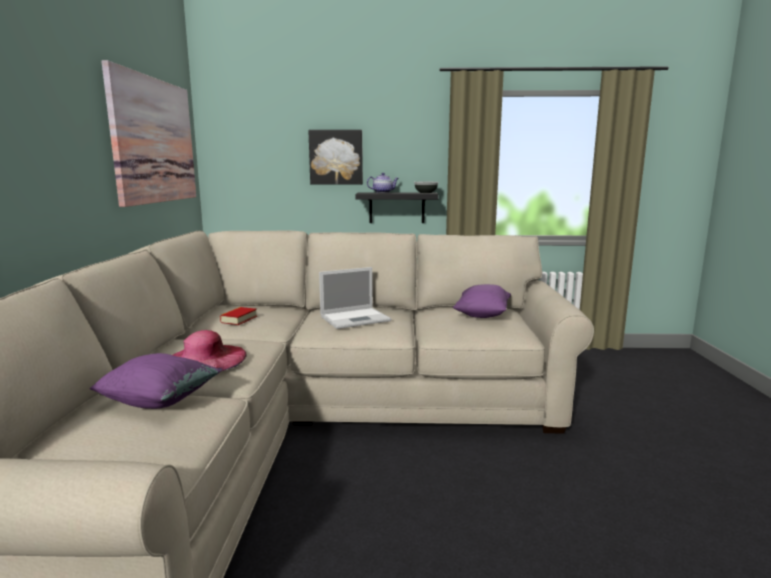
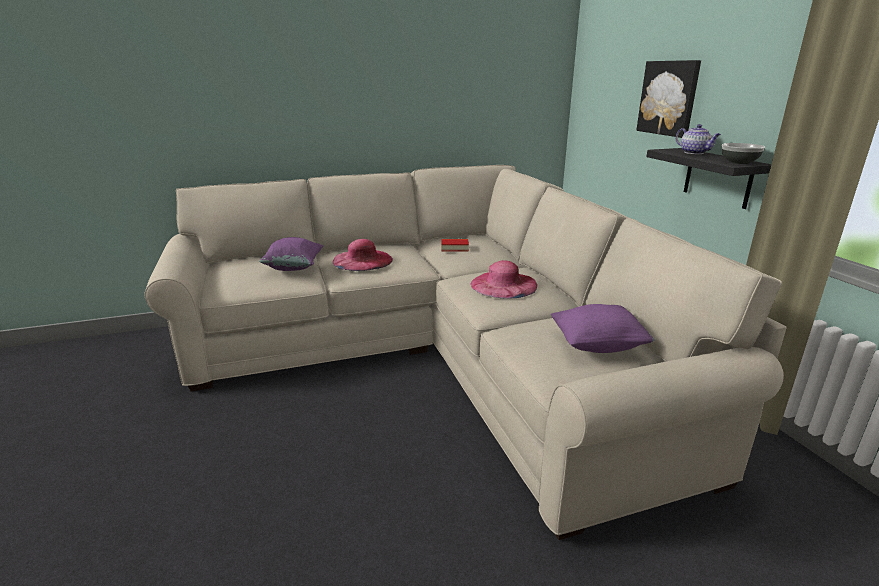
camera: 70 degrees right, 10 degrees up
(154, 141) = (488, 79): picture -> none
(356, 318) = (504, 284): laptop -> pink hat

